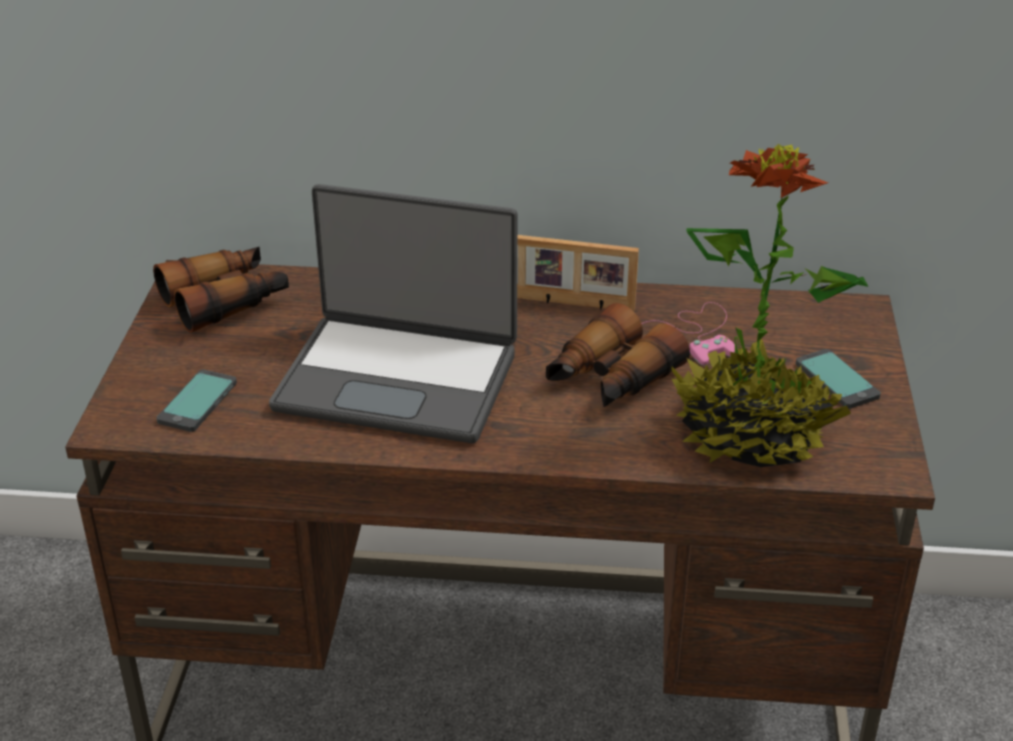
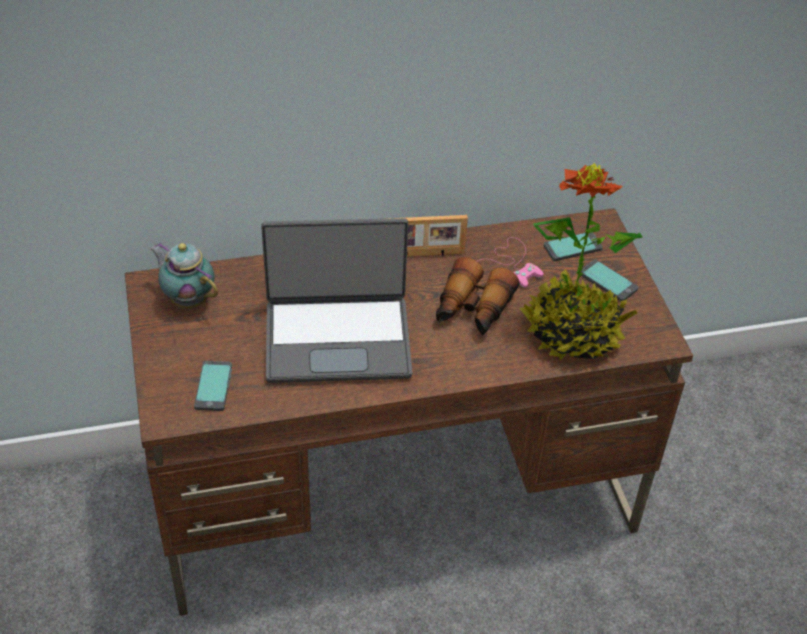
camera: 20 degrees left, 10 degrees up
(226, 301) = (188, 299): binoculars -> teapot
(800, 330) = (572, 247): none -> phone

